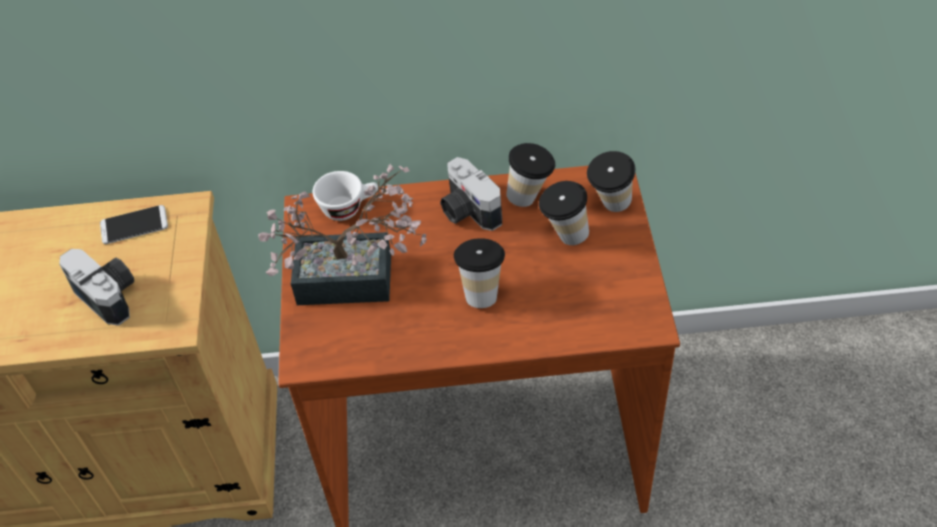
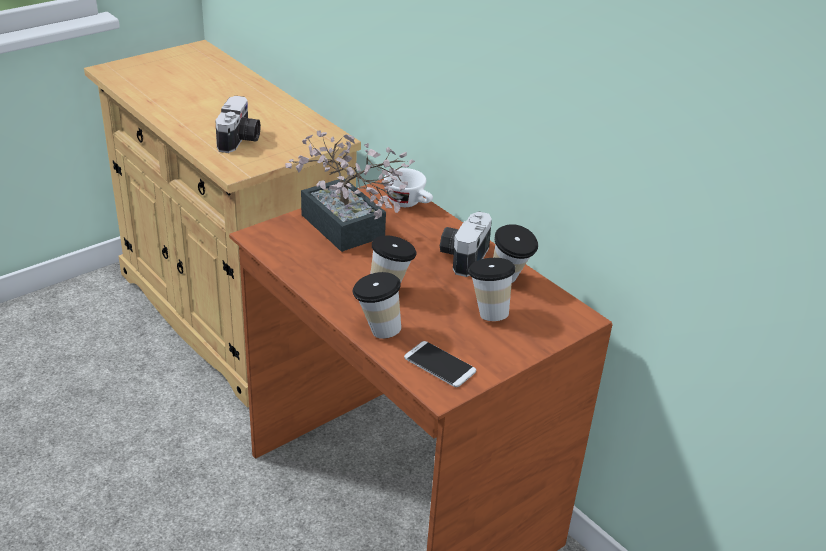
camera: 50 degrees right, 15 degrees down
(134, 225) = (303, 126): phone -> phone (439, 365)
(609, 207) = (545, 325): cup -> cup (376, 330)

